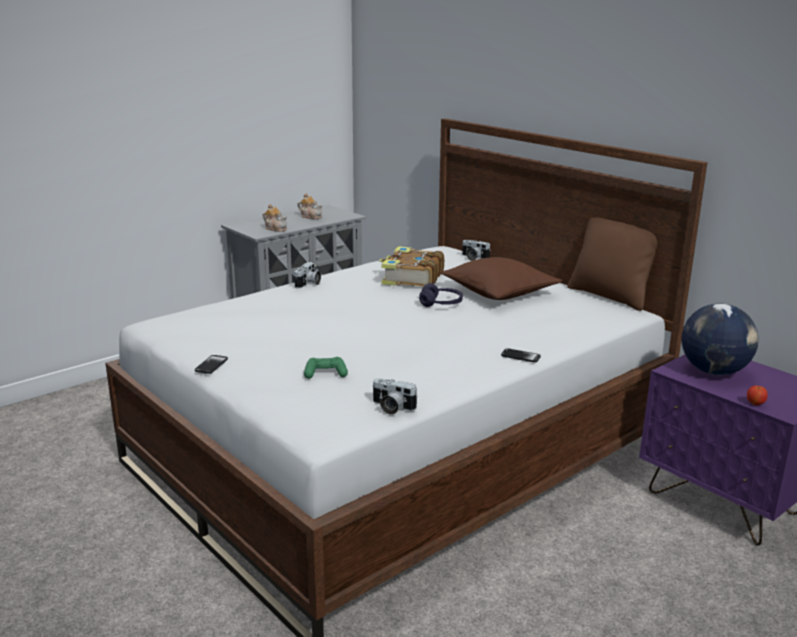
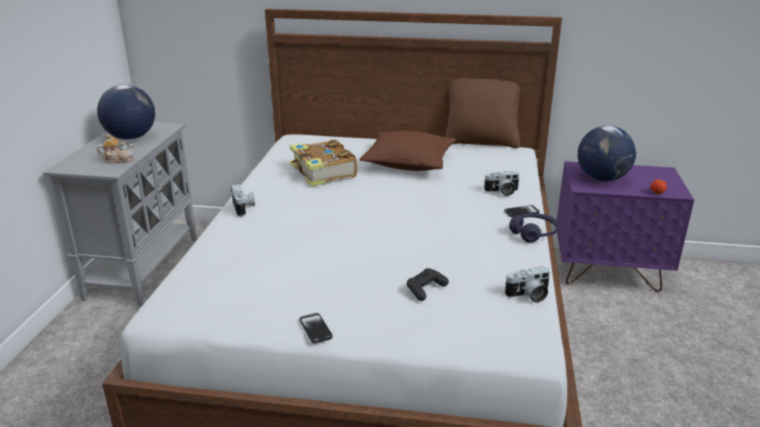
camera: 40 degrees left, 5 degrees up
(311, 216) = (131, 137): teapot -> globe
(325, 373) = (425, 289): green game controller -> black game controller
(441, 303) = (388, 188): purple headphones -> purple headphones (533, 233)
(473, 258) = (335, 139): camera -> camera (502, 192)

